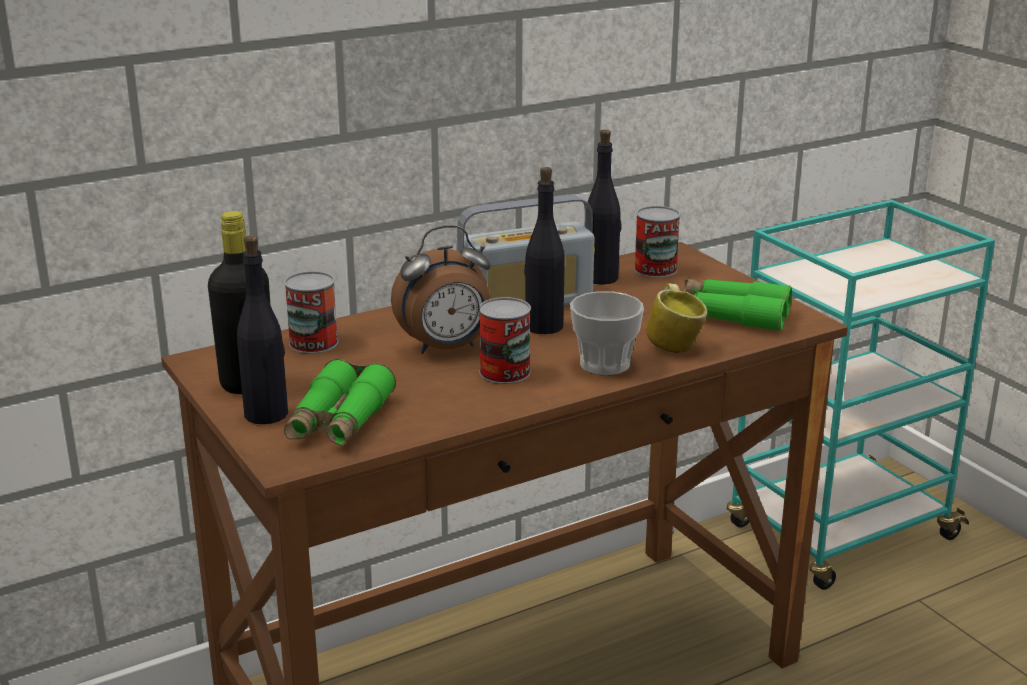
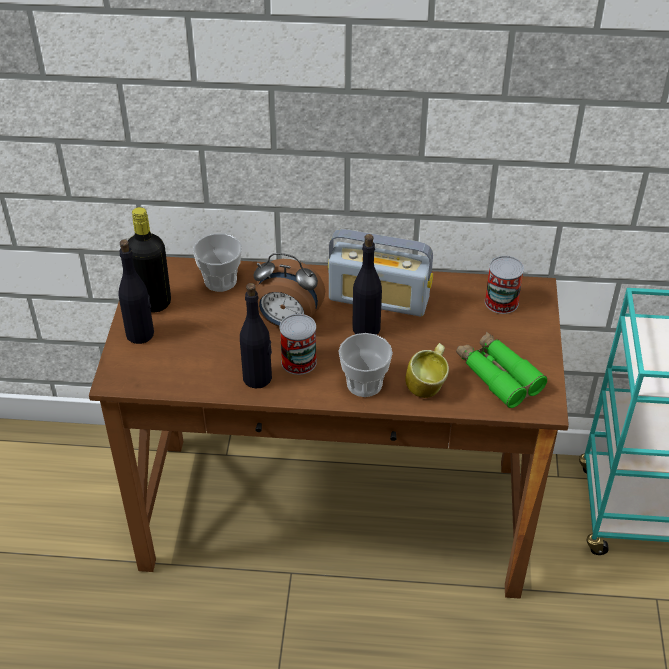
camera: 35 degrees right, 20 degrees up
(313, 343) = (220, 281): can -> cup
(339, 421) = (170, 359): green binoculars -> none
(601, 278) = (454, 295): black bottle -> black bottle (258, 378)

